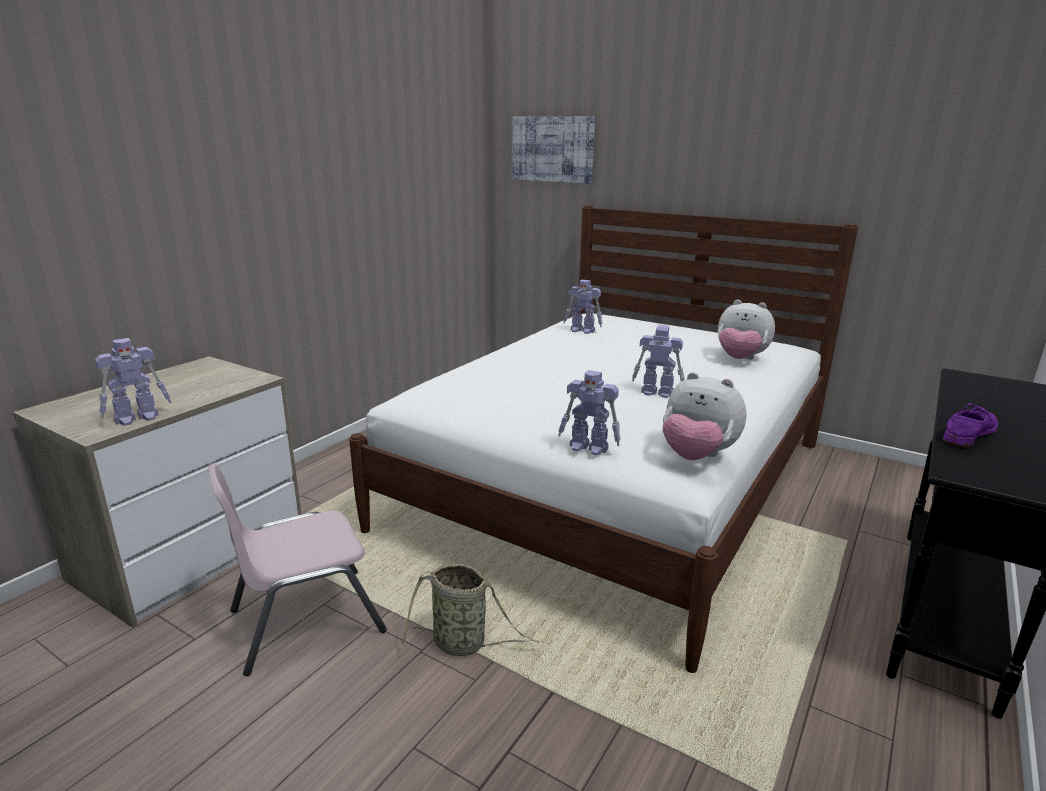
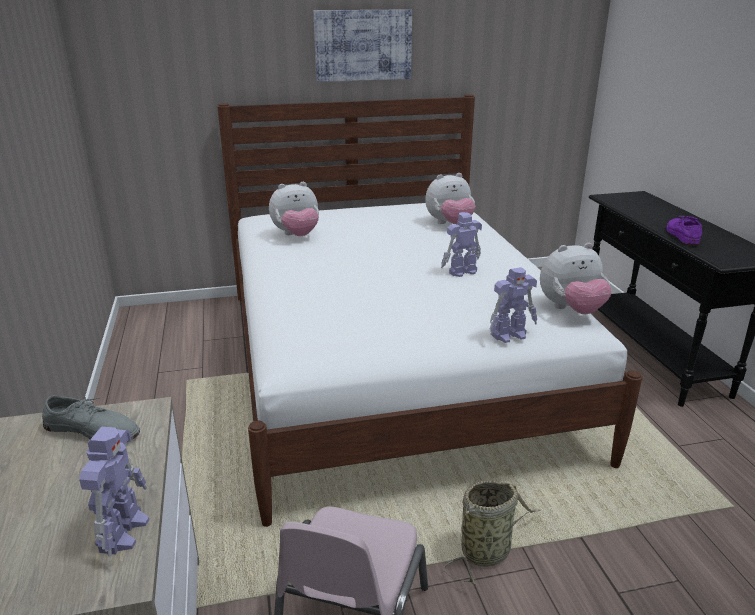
camera: 45 degrees left, 5 degrees up
(224, 376) = (93, 429): none -> grey shoe
(553, 149) = (162, 44): picture -> picture (363, 45)
(583, 330) = (296, 235): toy robot -> plush toy

